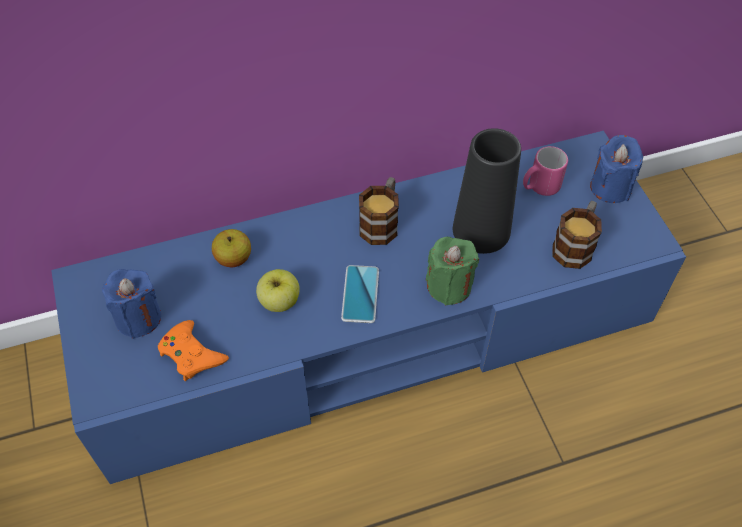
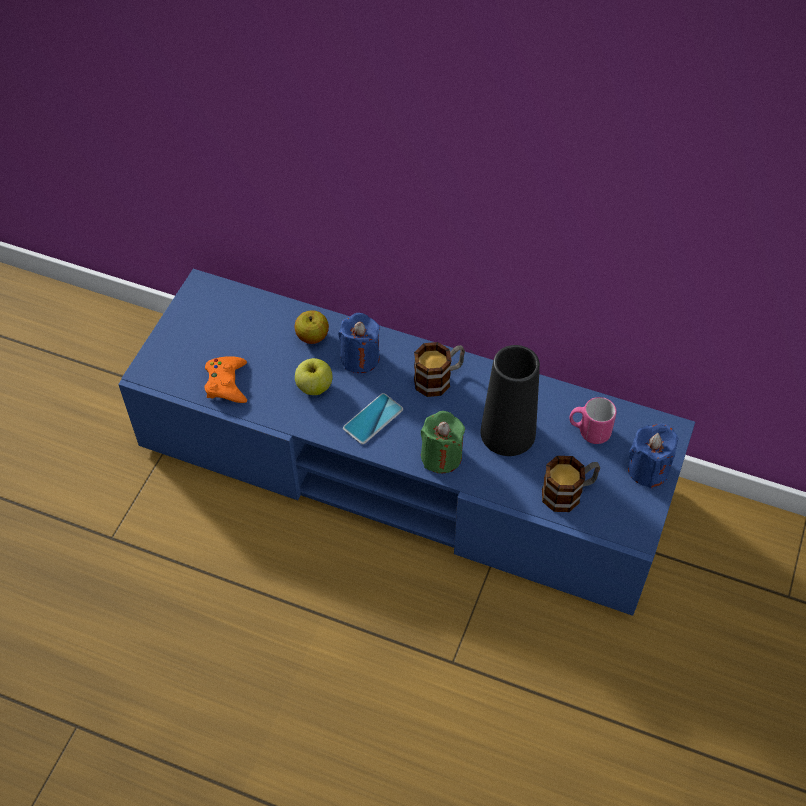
camera: 40 degrees right, 0 degrees up
(138, 318) = (216, 336): blue candle -> blue candle (360, 358)

